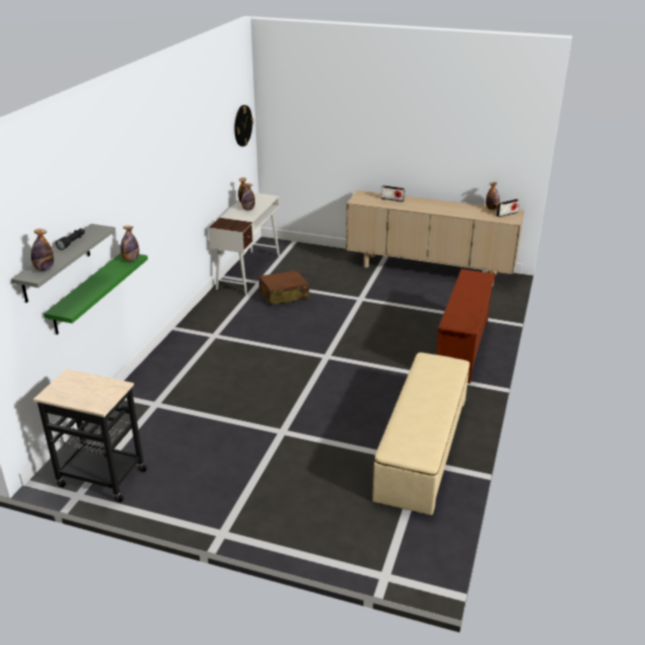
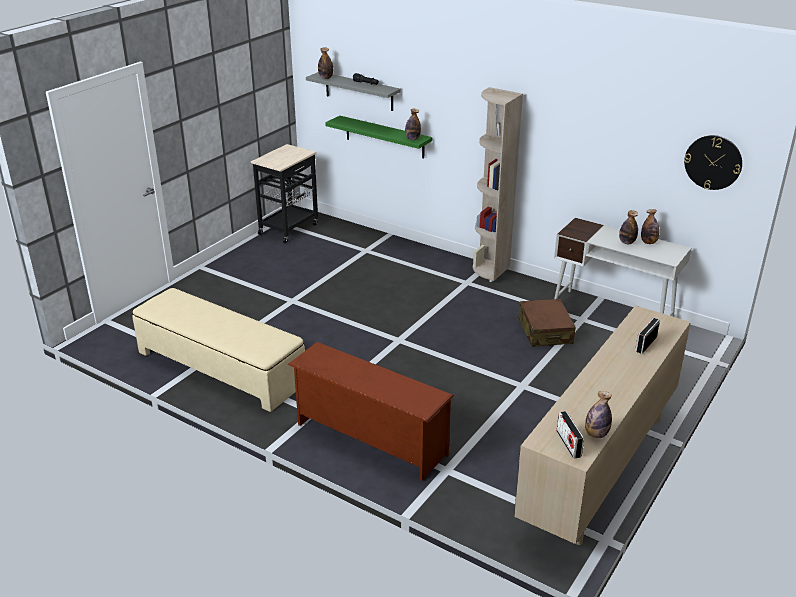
camera: 105 degrees right, 0 degrees up
(193, 327) = (488, 273): none -> beige bookcase

